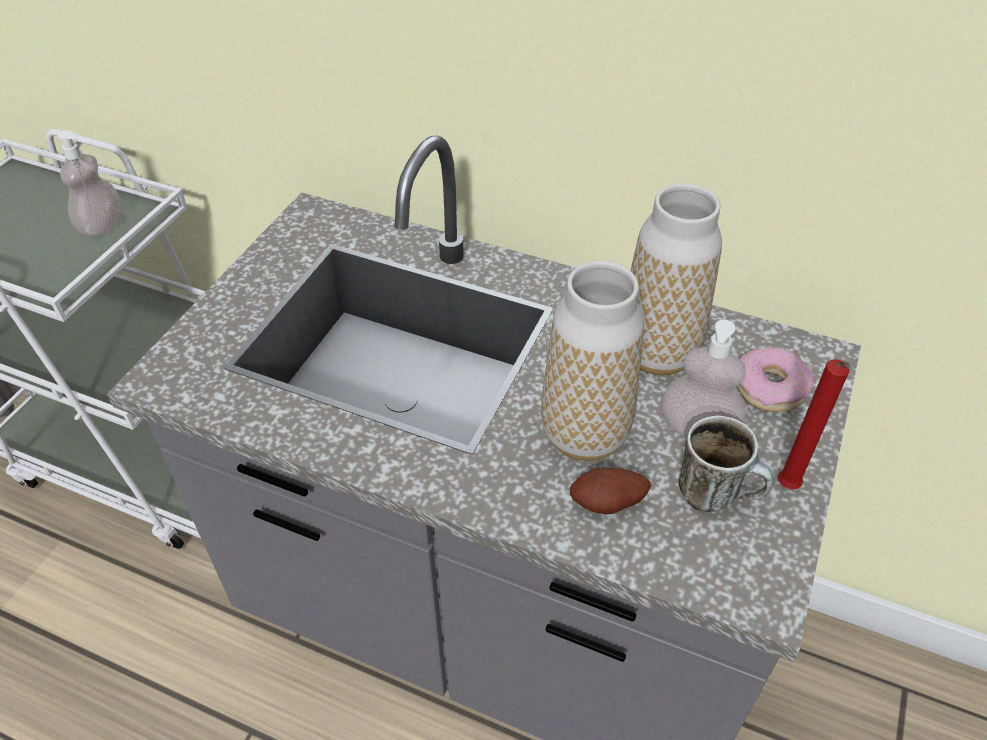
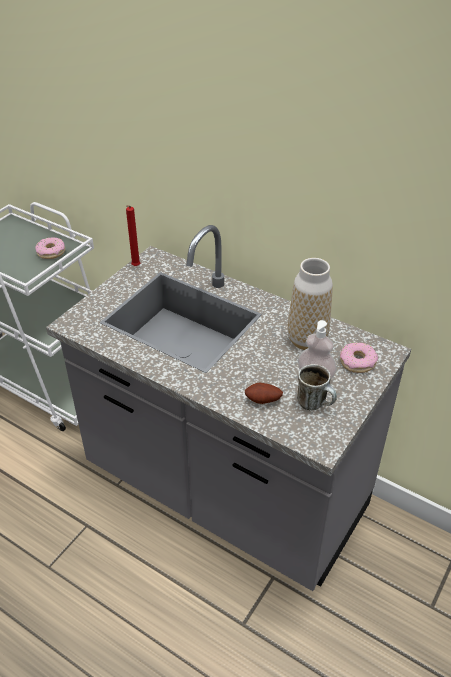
camera: 10 degrees right, 5 degrees down
(102, 225) = (51, 252): soap dispenser -> donut
(584, 434) = (260, 371): vase -> none
(787, 488) = (350, 405): red candle -> red candle (135, 267)

